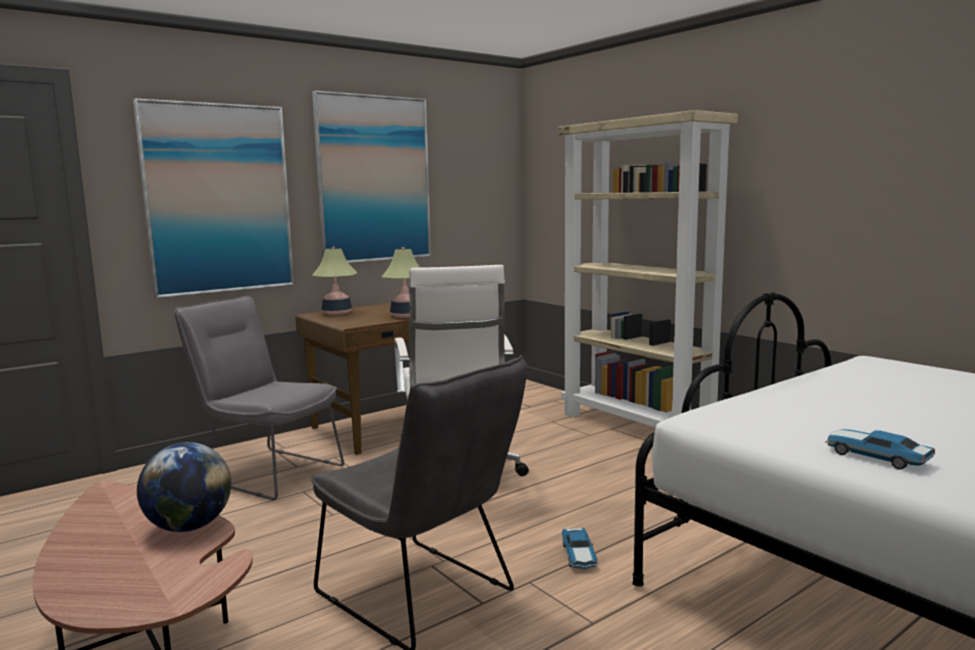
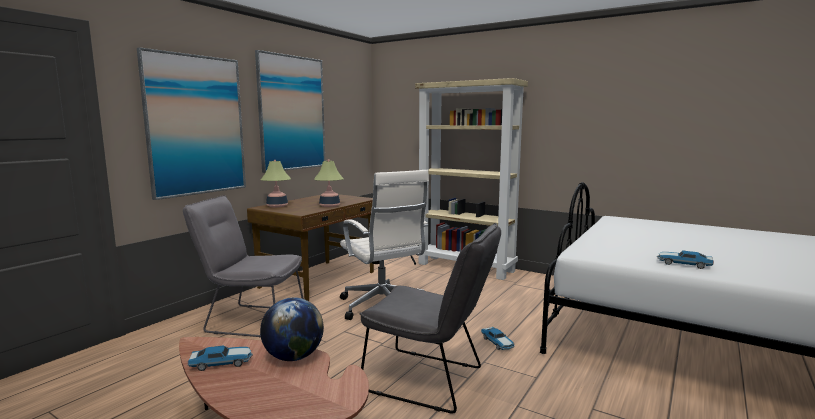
camera: 20 degrees left, 0 degrees up
(104, 521) = (222, 363): none -> toy car

